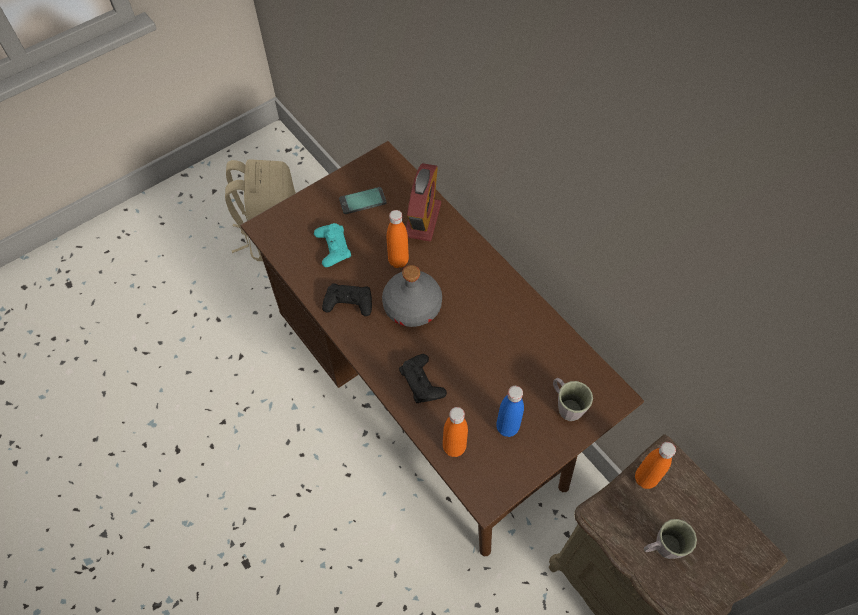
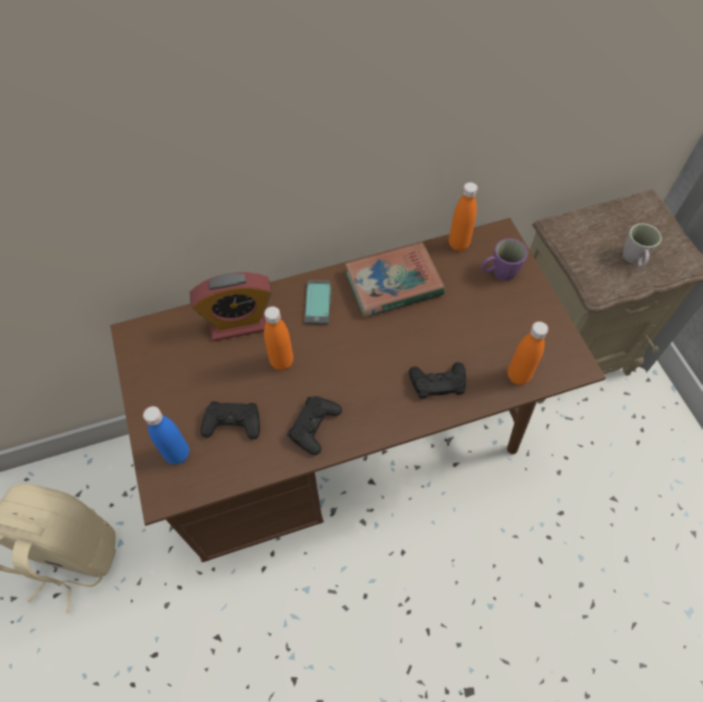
camera: 70 degrees left, 0 degrees up
(333, 247) = (232, 423): turquoise game controller -> black game controller
(362, 201) = (183, 374): phone -> phone (318, 303)
(412, 306) = (345, 365): grey bottle -> none
(422, 220) = (239, 323): alarm clock -> alarm clock turned 135 degrees clockwise
(507, 427) = (509, 325): blue bottle -> blue bottle (177, 454)
(512, 319) = (393, 284): none -> book
(566, 405) = (499, 273): grey mug -> purple mug
(645, 479) = (572, 249): orange bottle -> orange bottle (458, 244)

